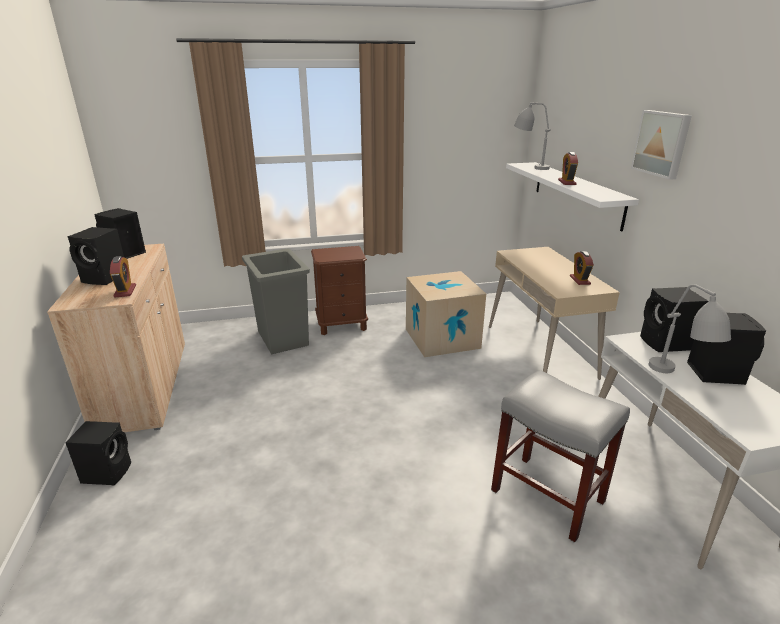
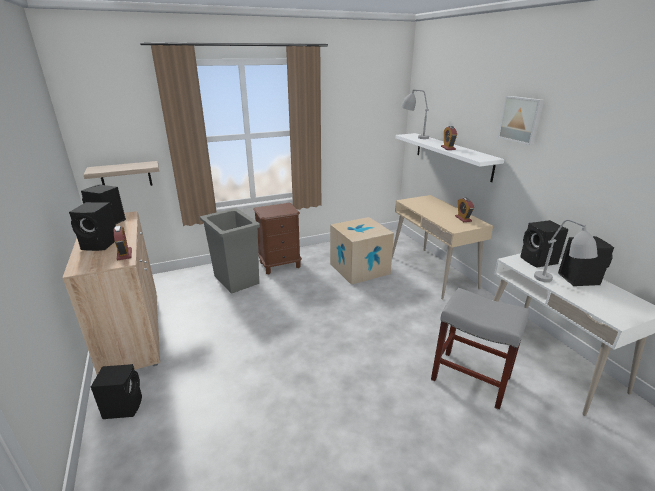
camera: 10 degrees left, 0 degrees up
(159, 201) = (126, 176): none -> shelf

